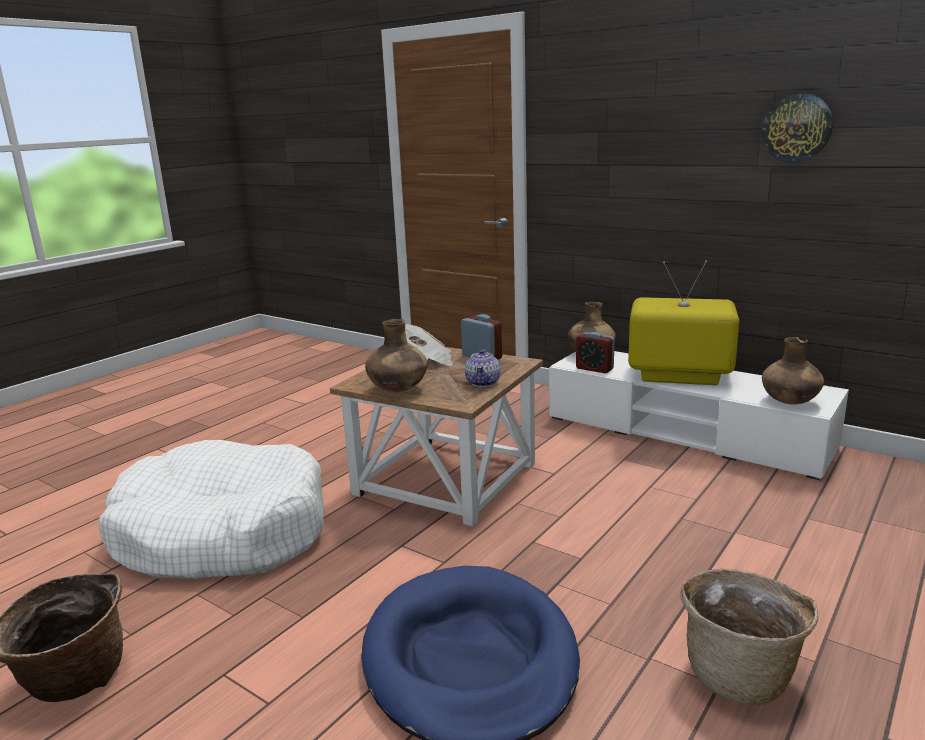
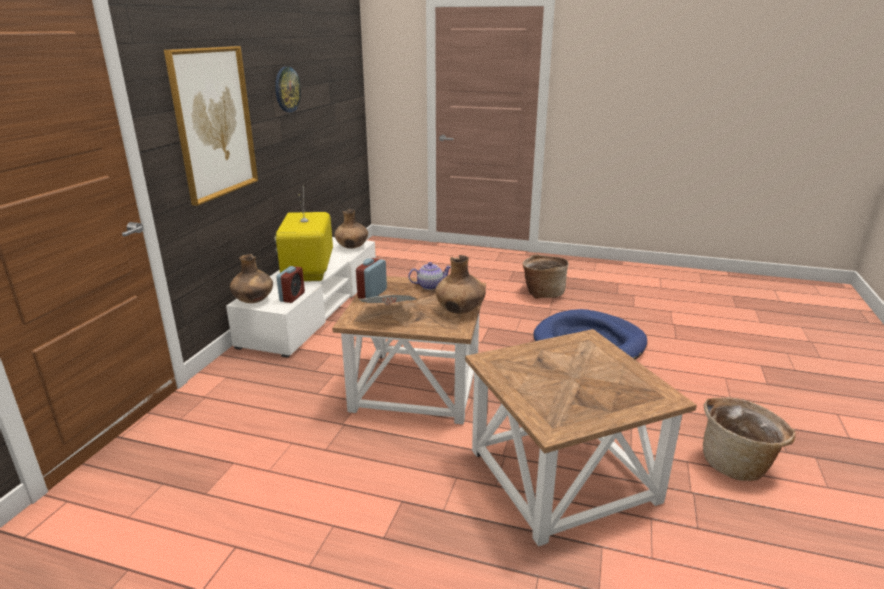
camera: 110 degrees left, 5 degrees up
(222, 533) = (559, 474): white dog bed -> brown side table
(623, 153) = (214, 123): none -> picture

